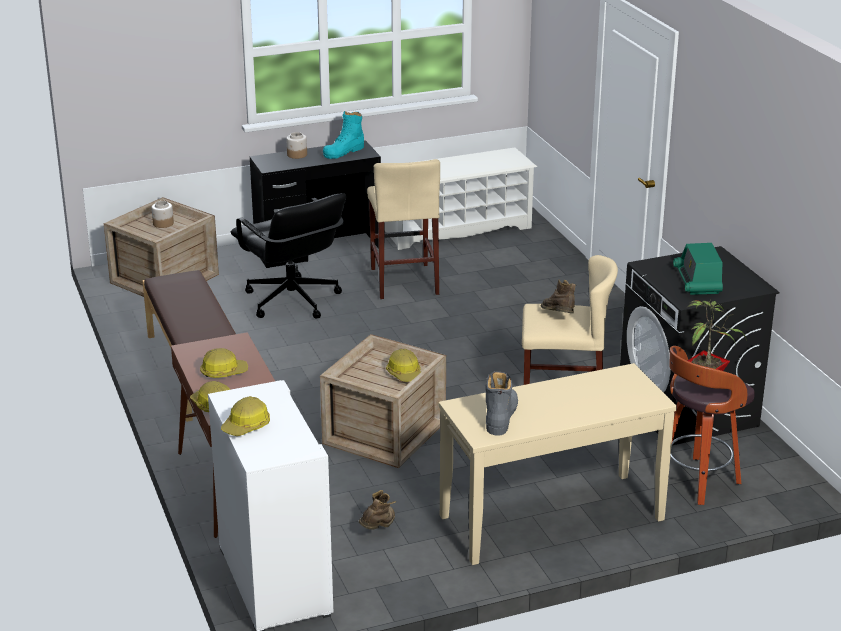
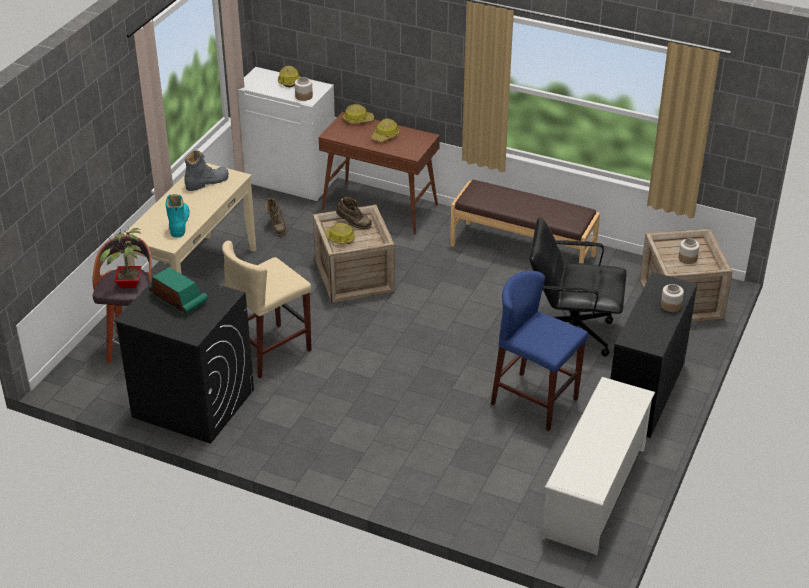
camera: 135 degrees right, 10 degrees up
(268, 396) = (303, 96): none -> jar
(344, 151) = (648, 331): turquoise boot -> turquoise boot (179, 223)
(404, 281) = (534, 401): beige stool -> blue stool
(501, 417) = (207, 182): grey boot -> grey boot turned 90 degrees counterclockwise
(558, 317) = (270, 278): brown boot -> brown boot (353, 224)

